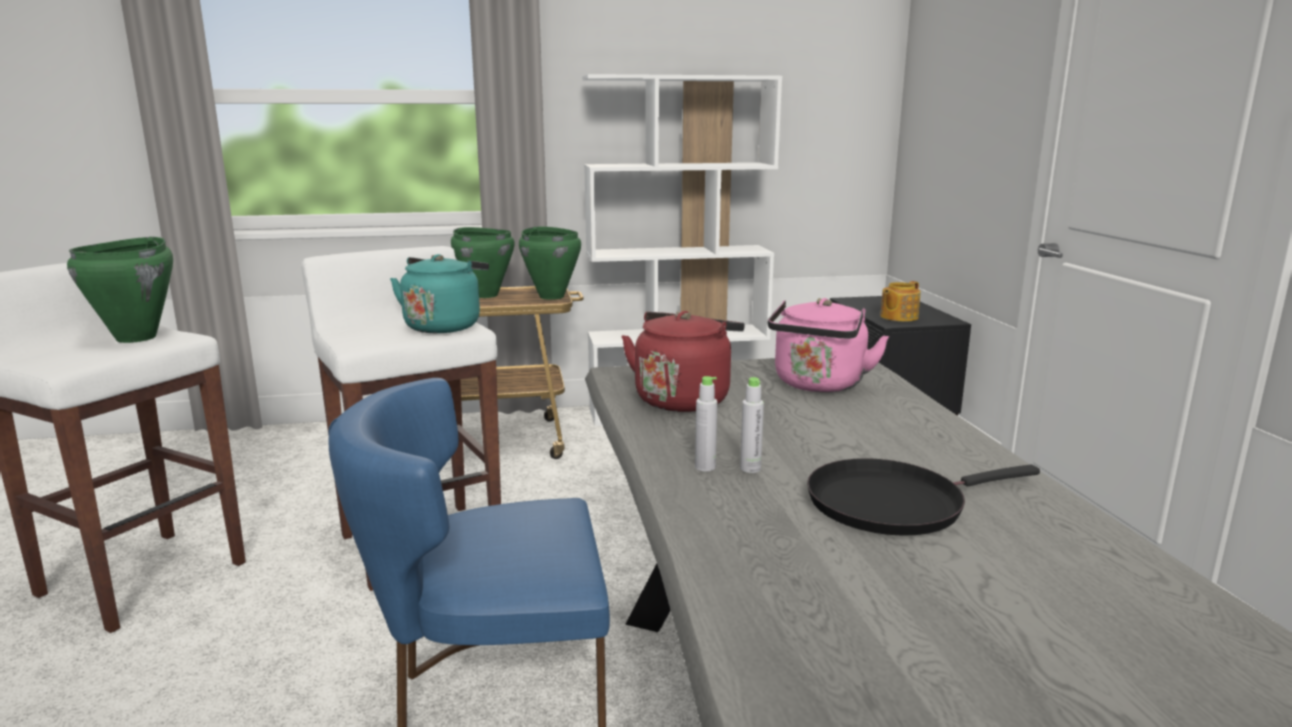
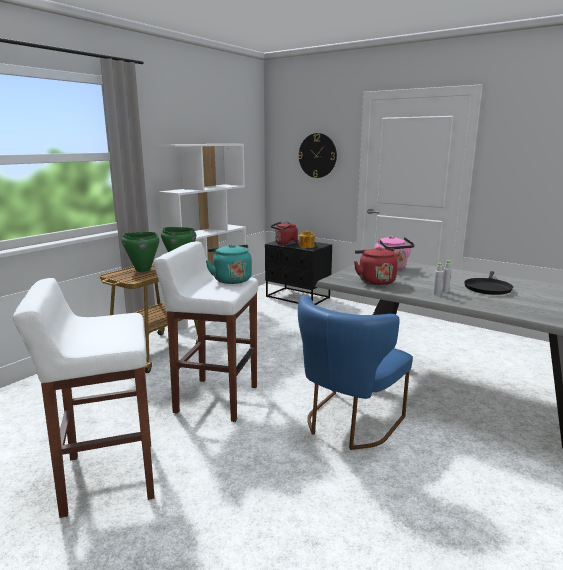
camera: 45 degrees left, 0 degrees up
(137, 338) = (104, 323): green cooking pot -> none
(868, 304) = (285, 243): none -> red kettle
(975, 103) = (317, 155): none -> wall clock

